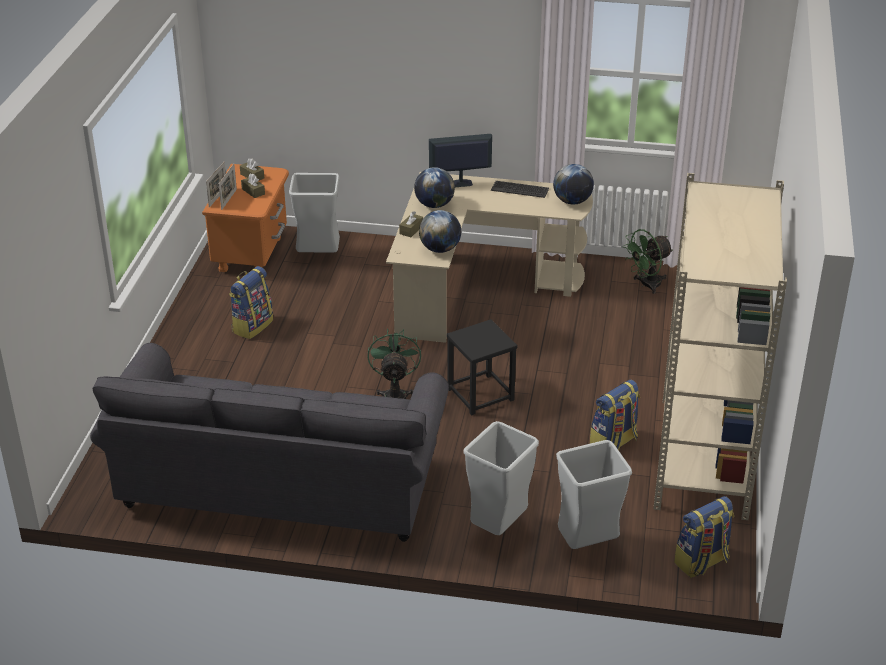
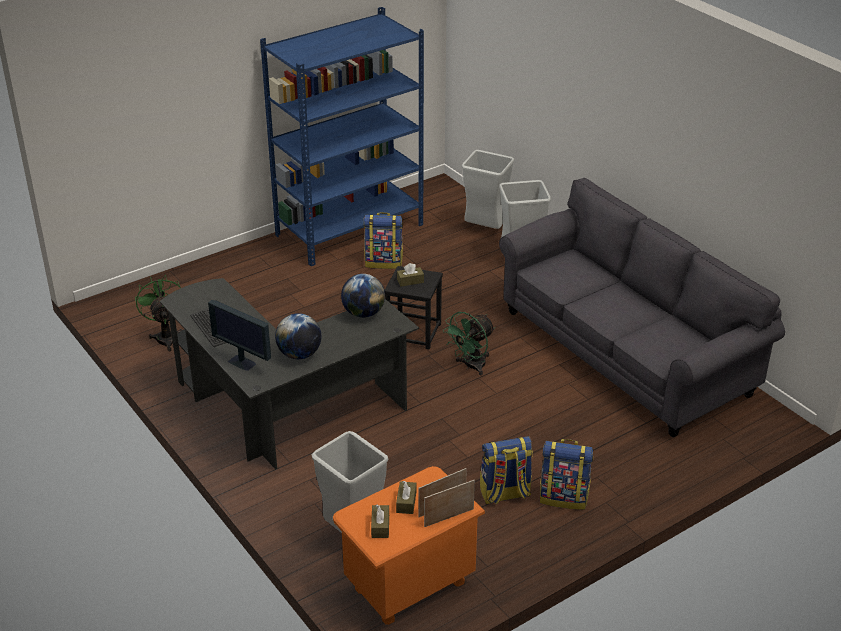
camera: 135 degrees left, 0 degrees up
(411, 230) = (356, 342): brown tissue box -> brown tissue box (410, 281)
(476, 287) = (280, 413): beige desk -> black desk
(572, 201) = (198, 294): globe -> none
(646, 285) = (166, 336): green fan -> green fan turned 120 degrees counterclockwise
(701, 562) = (441, 195): backpack -> backpack (564, 497)
(703, 457) = (350, 230): beige bookcase -> blue bookcase

